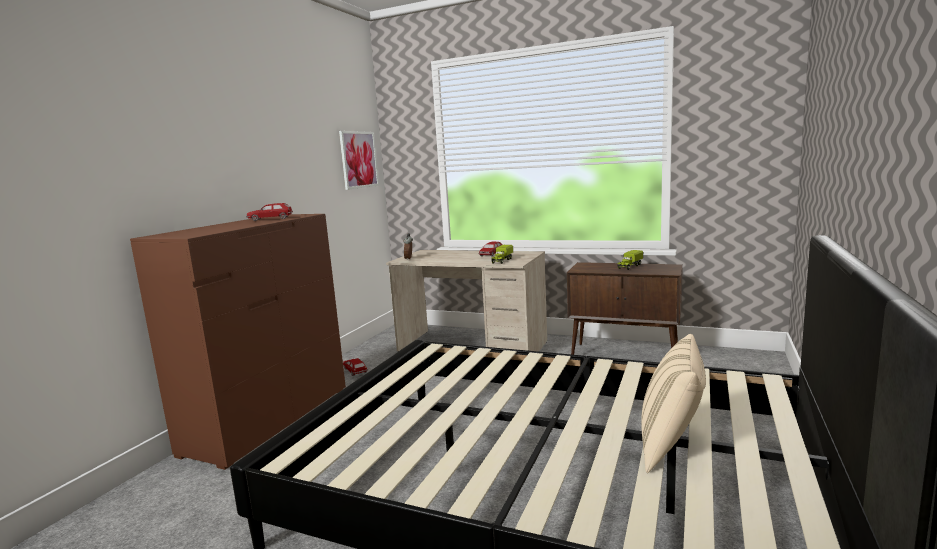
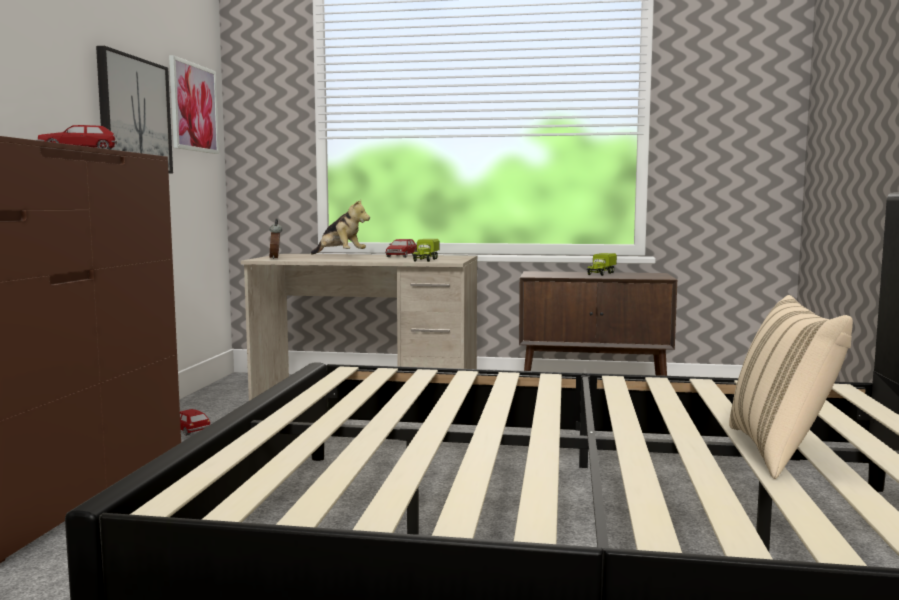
camera: 15 degrees left, 5 degrees down
(316, 176) = (133, 114): none -> picture
(452, 254) = (339, 255): none -> plush toy

